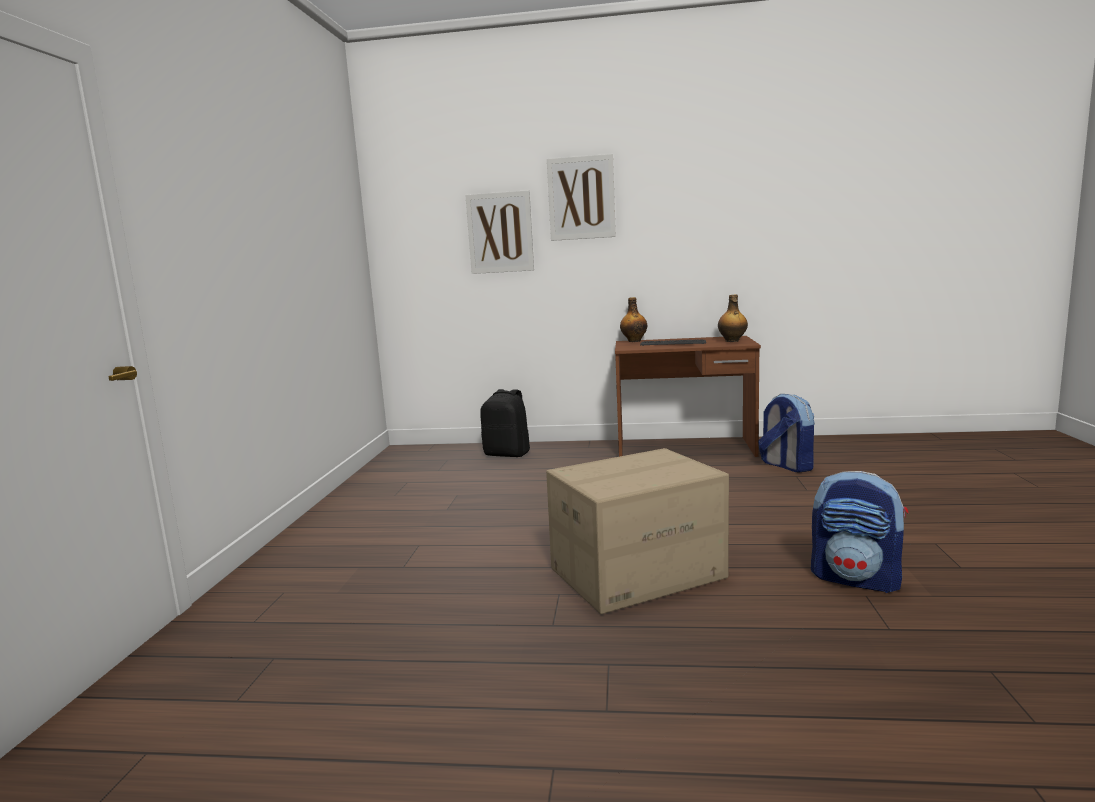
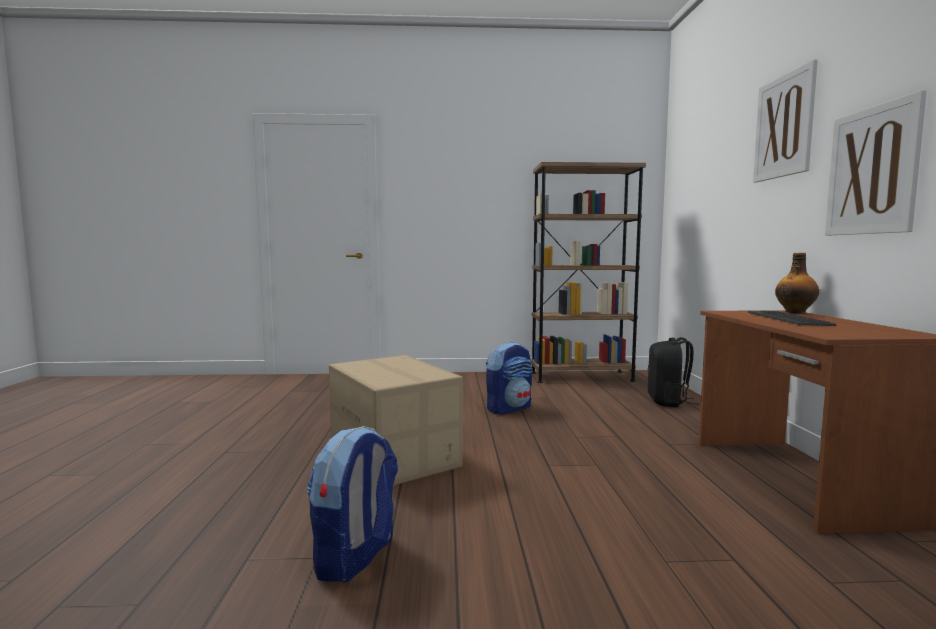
camera: 80 degrees right, 5 degrees down
(385, 474) = (581, 377): none -> brown bookcase
(500, 232) = (724, 178): picture -> picture (872, 171)
(732, 341) = (854, 332): bottle -> none
(786, 466) = (788, 555): backpack -> backpack (509, 408)

